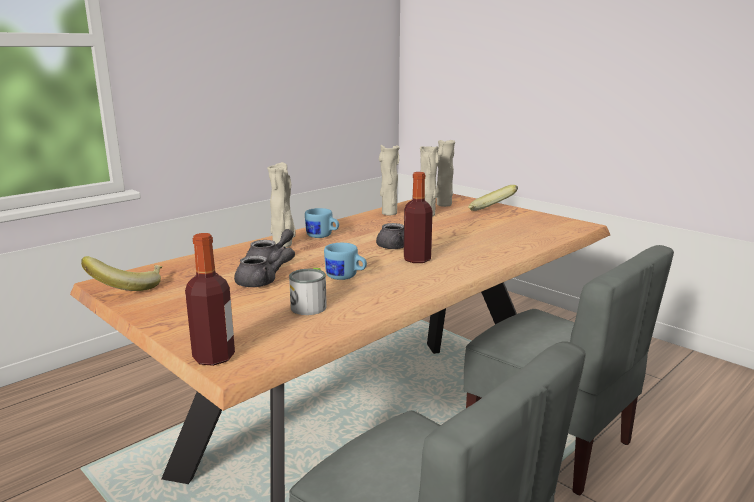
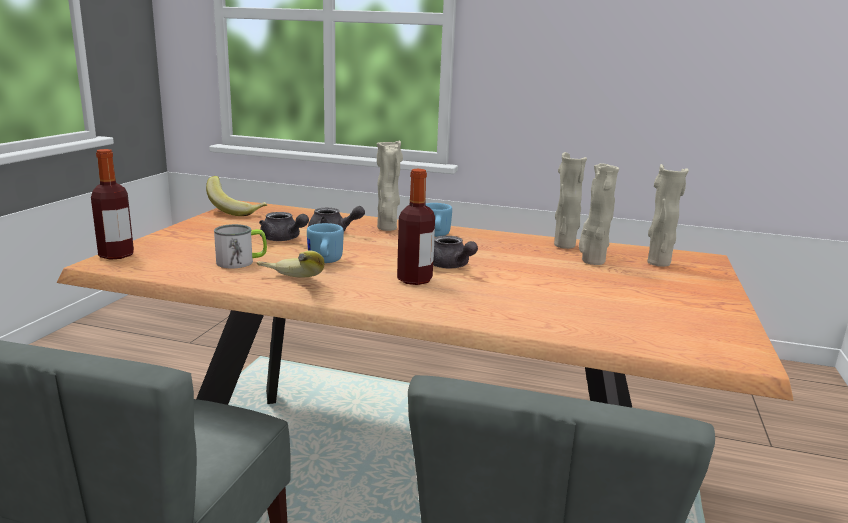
camera: 60 degrees right, 0 degrees up
(490, 212) = (681, 290): banana -> banana (288, 284)

